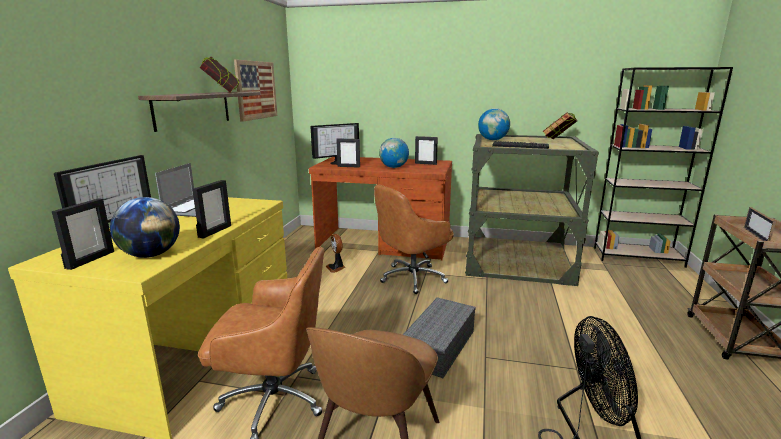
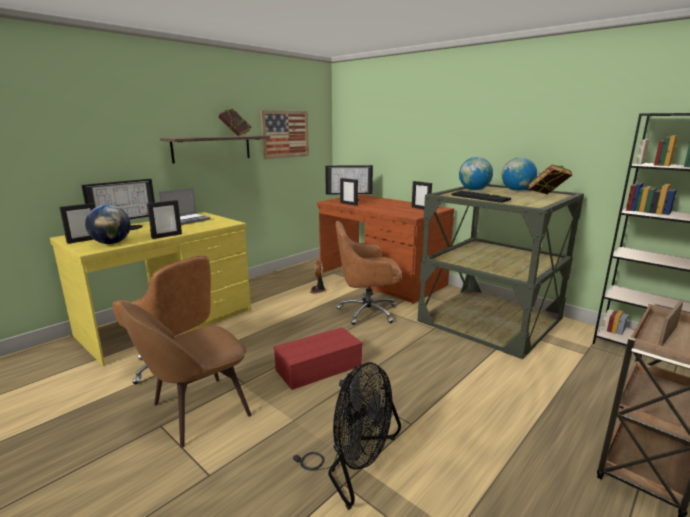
camera: 30 degrees right, 0 degrees up
(393, 167) = (384, 208): globe -> globe (517, 190)
(439, 347) = (318, 368): grey storage box -> red storage box

